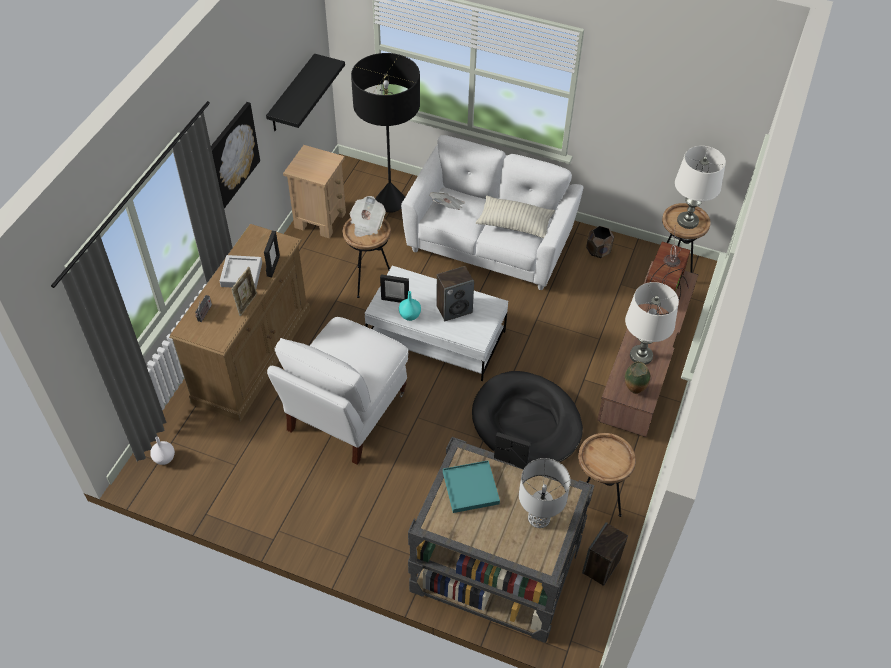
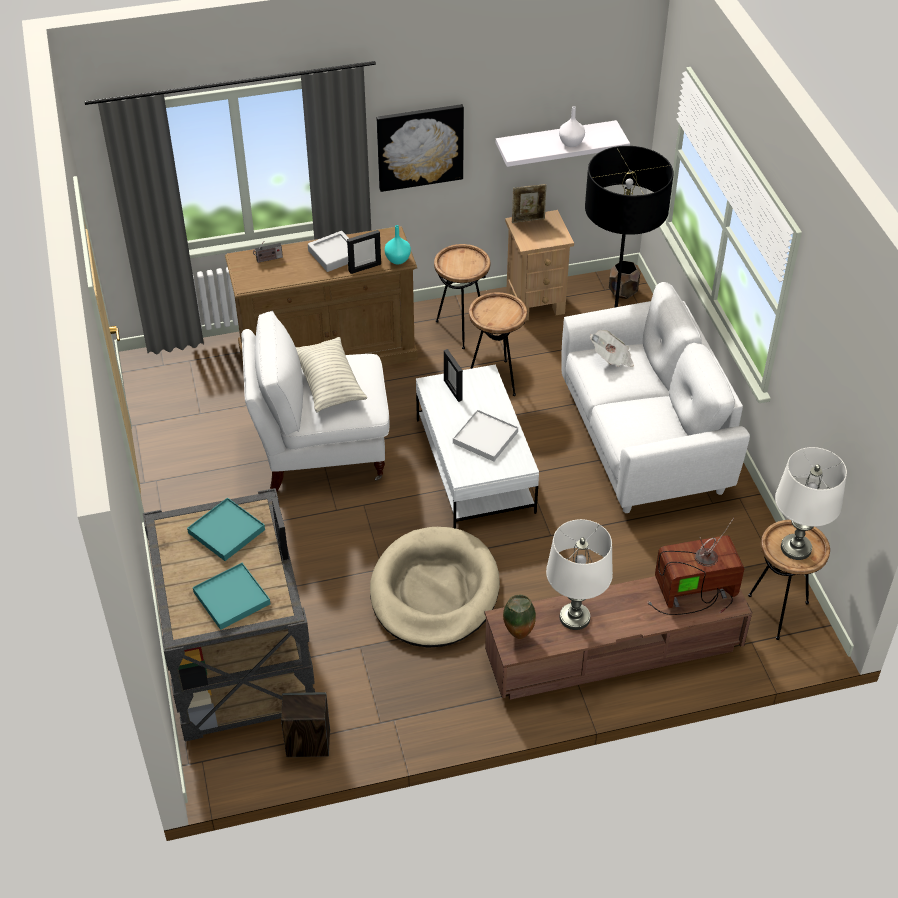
camera: 55 degrees right, 5 degrees down
(165, 458) = (169, 366): white vase -> white vase (571, 143)
(247, 304) = (304, 277): picture frame -> picture frame (528, 219)
(292, 94) = (555, 143): black shelf -> white shelf
(366, 224) = (506, 308): newspaper -> none
(409, 316) = (443, 411): turquoise vase -> turquoise vase (397, 260)
(454, 309) = (485, 437): speaker -> white tray
(515, 224) = (646, 420): pillow -> pillow (328, 384)
(526, 422) = (434, 591): black dog bed -> beige dog bed
(538, 518) = (231, 598): white table lamp -> turquoise tray
(595, 502) = (384, 700): brown side table -> brown side table (461, 329)
(598, 251) = (734, 531): brown planter -> brown planter (623, 292)

